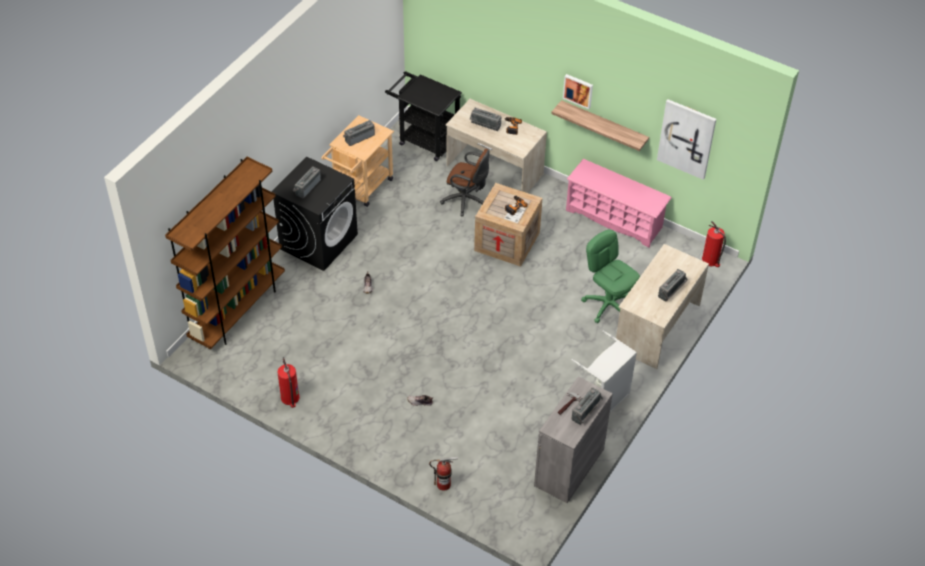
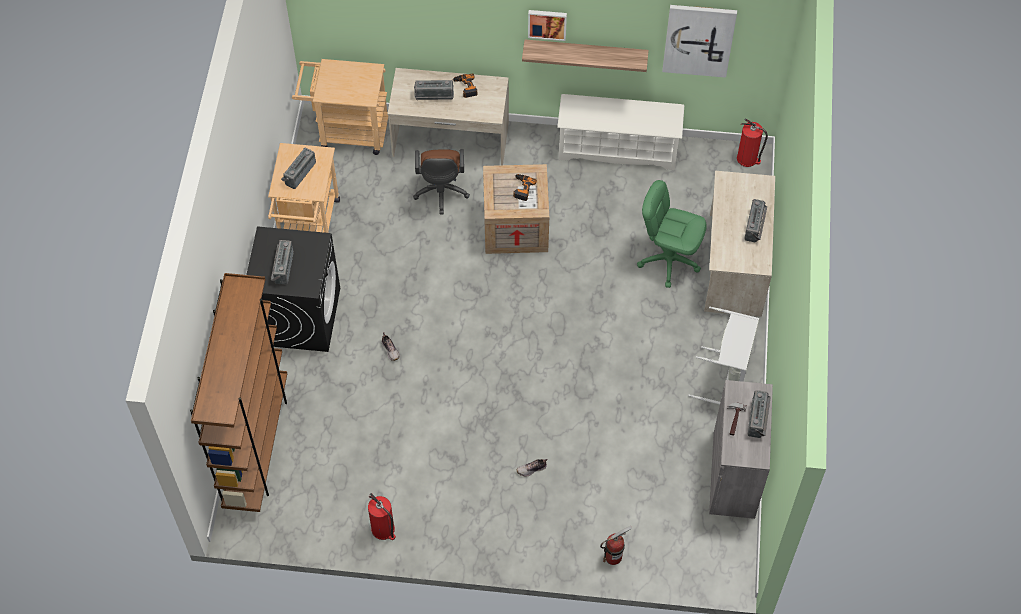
camera: 25 degrees left, 10 degrees up
(424, 139) = (347, 132): black cart -> beige cart
(466, 201) = (441, 193): brown office chair -> brown office chair turned 90 degrees clockwise
(614, 219) = (618, 149): pink shoe rack -> white shoe rack

